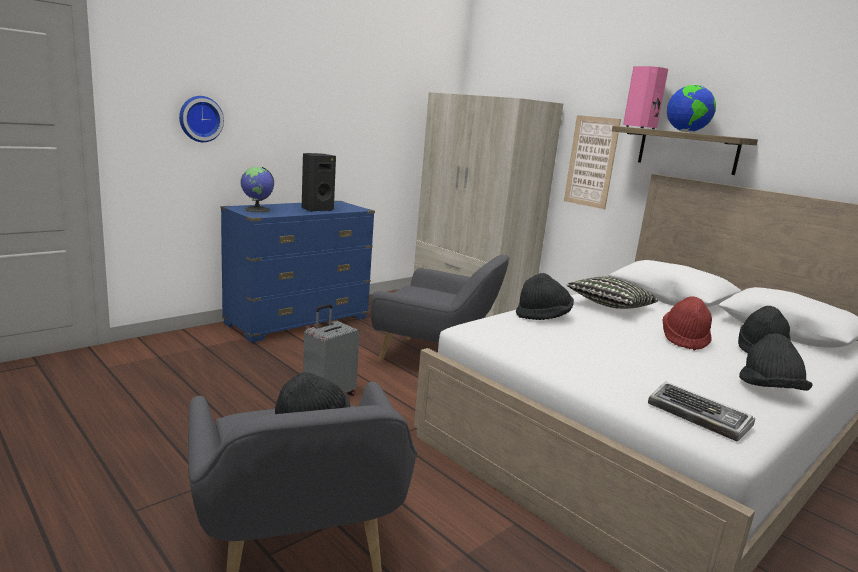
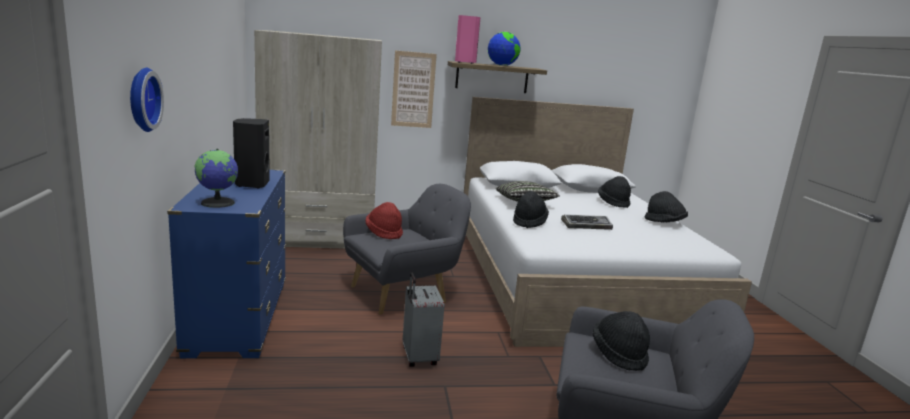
camera: 55 degrees left, 0 degrees up
(684, 339) = (590, 209): red hat -> red hat (384, 233)
(699, 417) = (691, 247): keyboard -> keyboard (586, 226)

